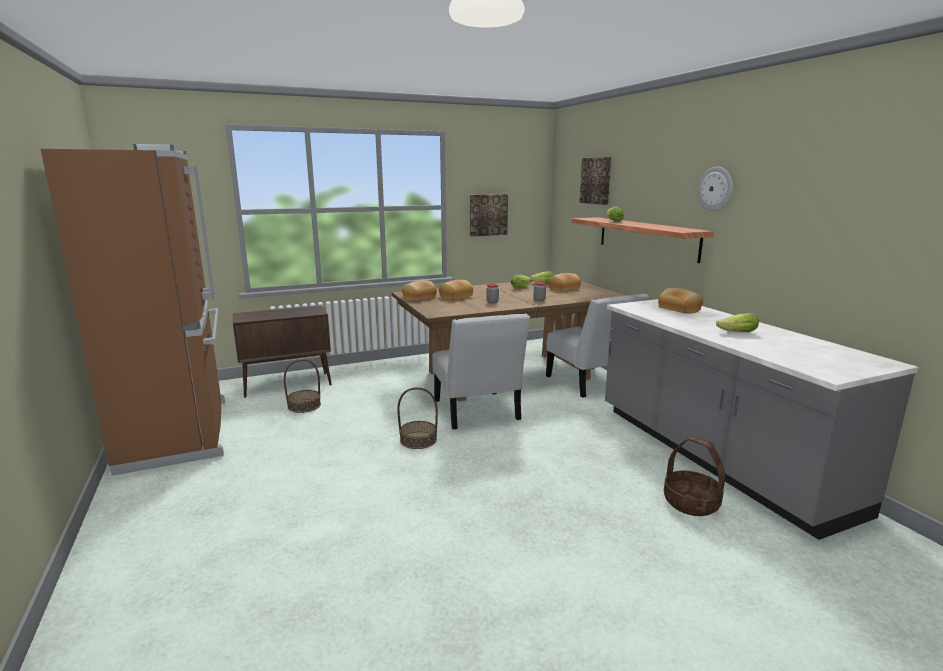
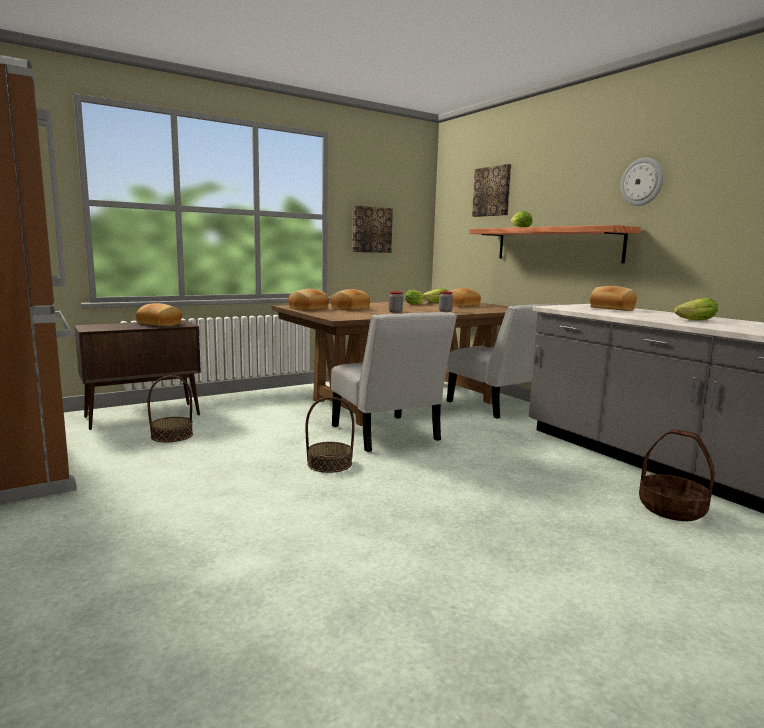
camera: 10 degrees left, 5 degrees down
(298, 311) = (160, 324): none -> bread

